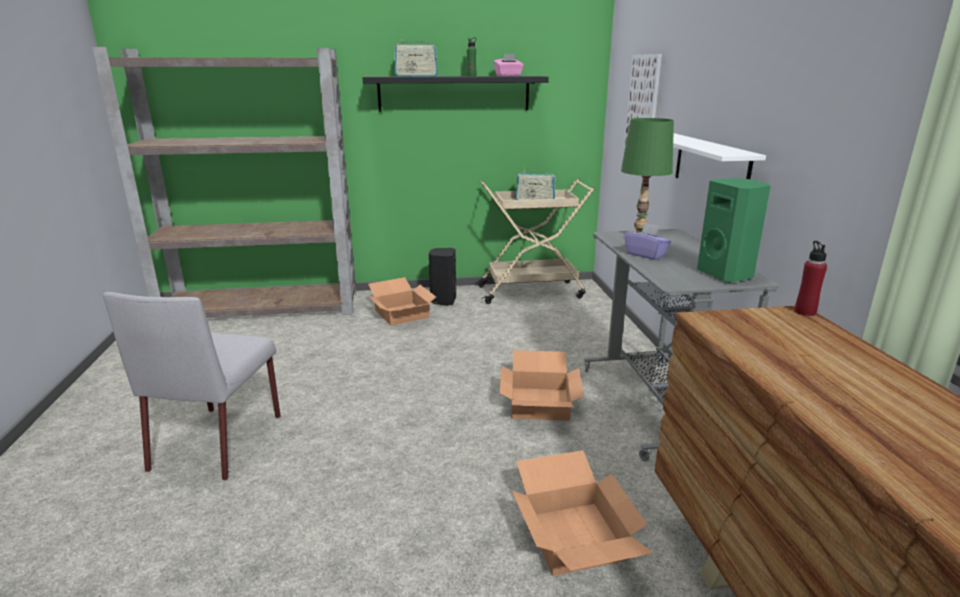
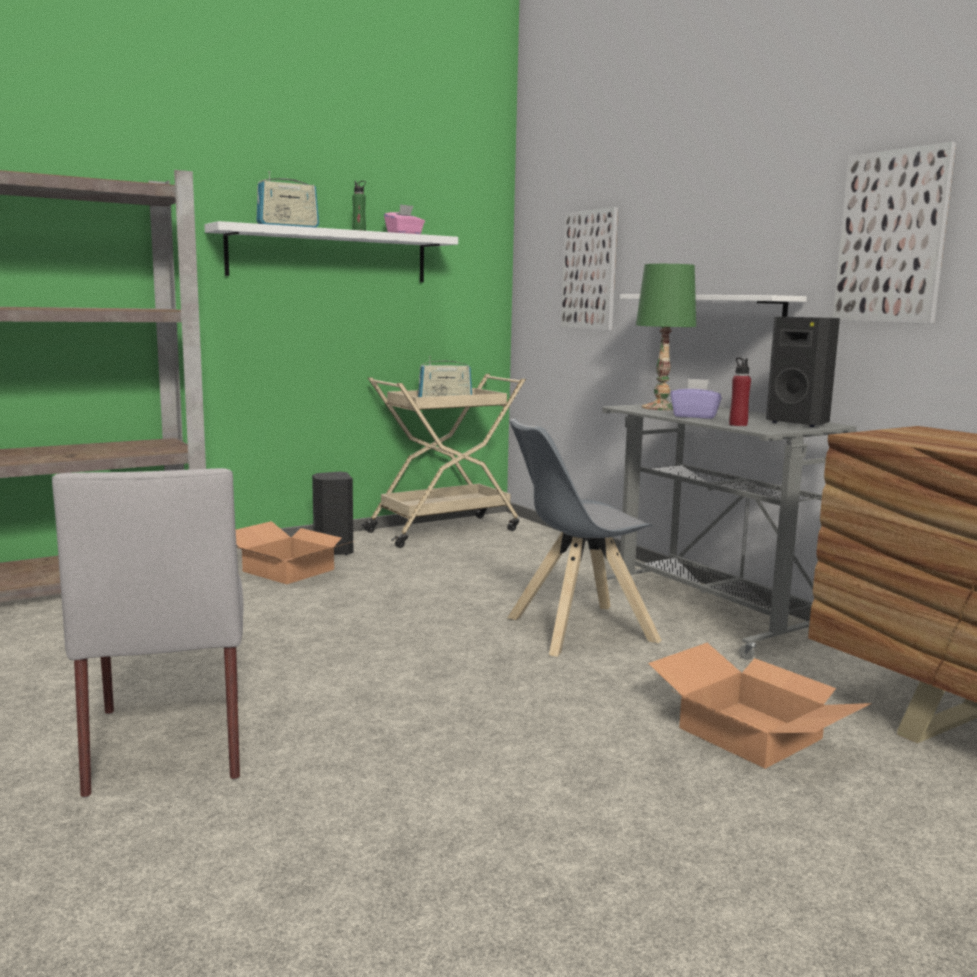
camera: 25 degrees left, 10 degrees down
(454, 93) = (329, 255): black shelf -> white shelf
(538, 403) = (577, 630): cardboard box -> grey chair
(726, 274) = (799, 423): green speaker -> black speaker
(805, 312) = (929, 428): red bottle -> red bottle (738, 425)
(832, 110) = (891, 237): none -> picture

